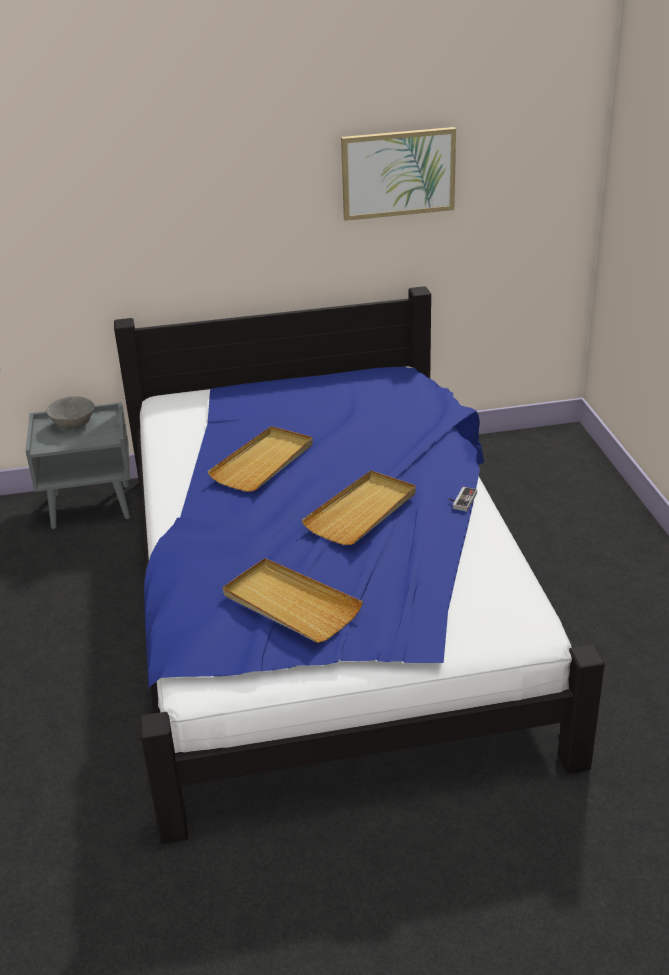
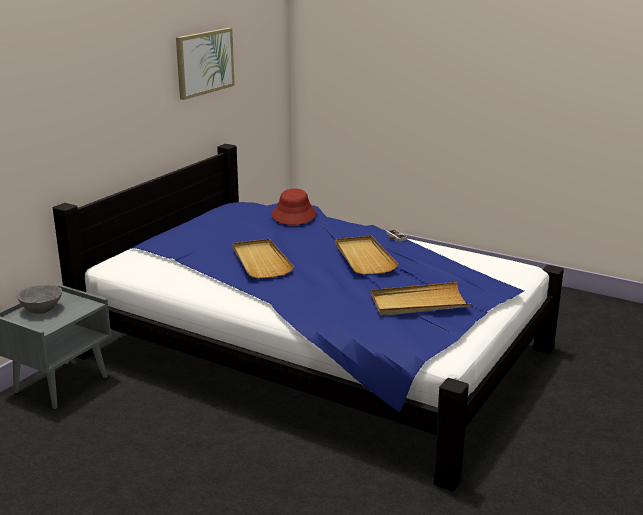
camera: 50 degrees left, 10 degrees down
(416, 414) = (294, 215): none -> red hat

